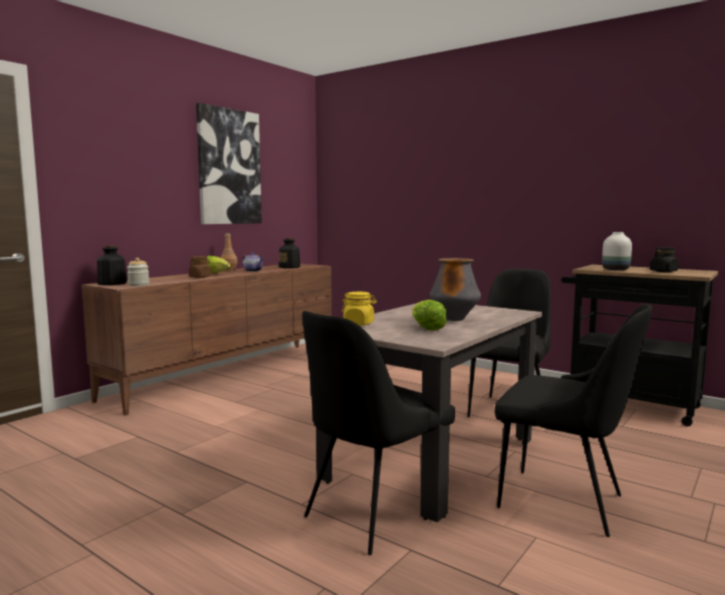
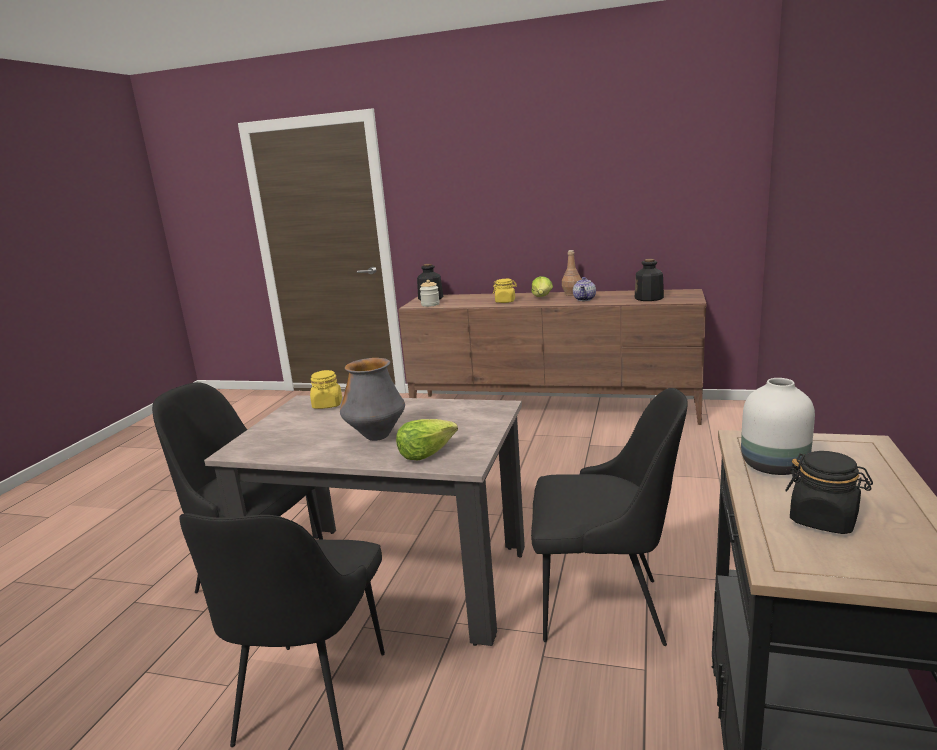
camera: 70 degrees right, 10 degrees up
(200, 277) = (505, 301): brown jar -> yellow jar
(229, 167) = (591, 166): picture -> none
(426, 328) = (316, 433): lettuce -> lettuce (426, 453)

